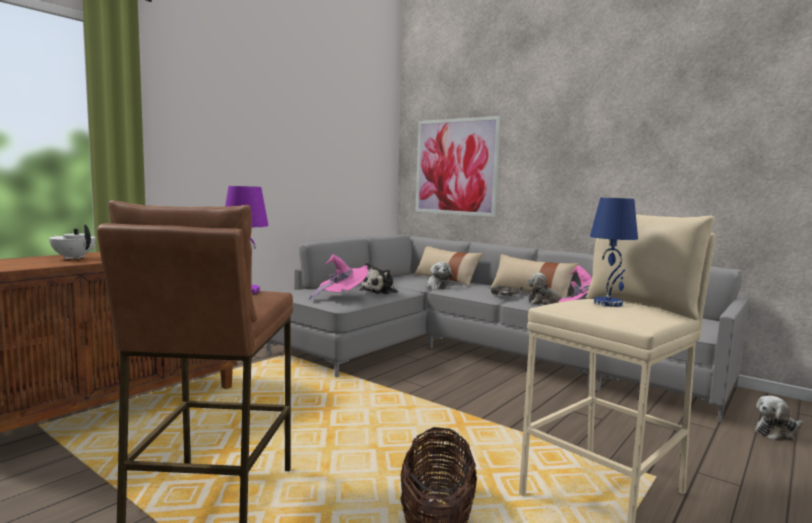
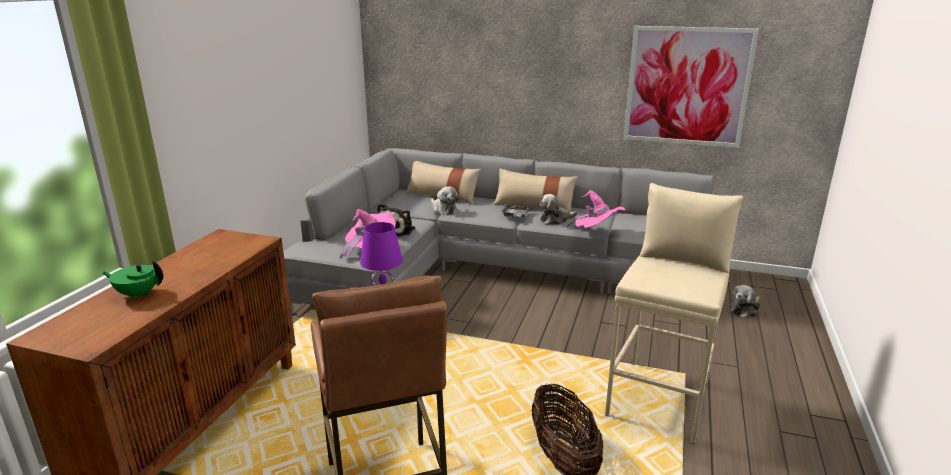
camera: 20 degrees left, 15 degrees up
(73, 258) = (138, 294): white teapot -> green teapot
(456, 167) = (436, 71): picture -> picture (687, 86)
(609, 303) = (668, 268): blue table lamp -> none

